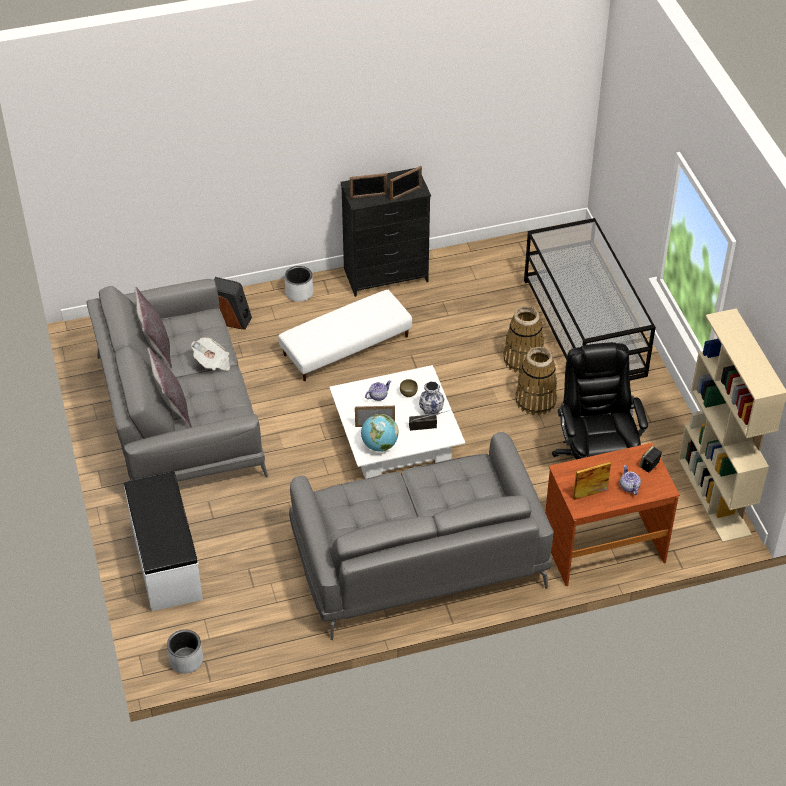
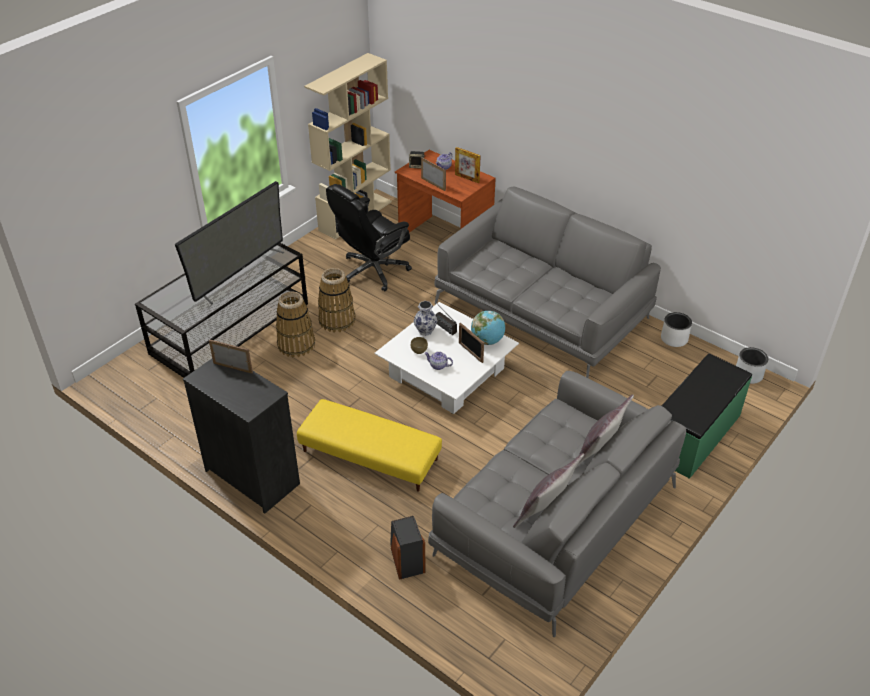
camera: 125 degrees left, 5 degrees down
(165, 560) = (694, 435): white bench -> green bench
(212, 362) = (521, 461): newspaper -> none
(299, 293) = (327, 528): white planter -> white planter (674, 339)
(345, 345) = (369, 456): white ottoman -> yellow ottoman
(368, 196) = (257, 390): picture frame -> picture frame (433, 184)
(587, 291) = (239, 273): none -> television

